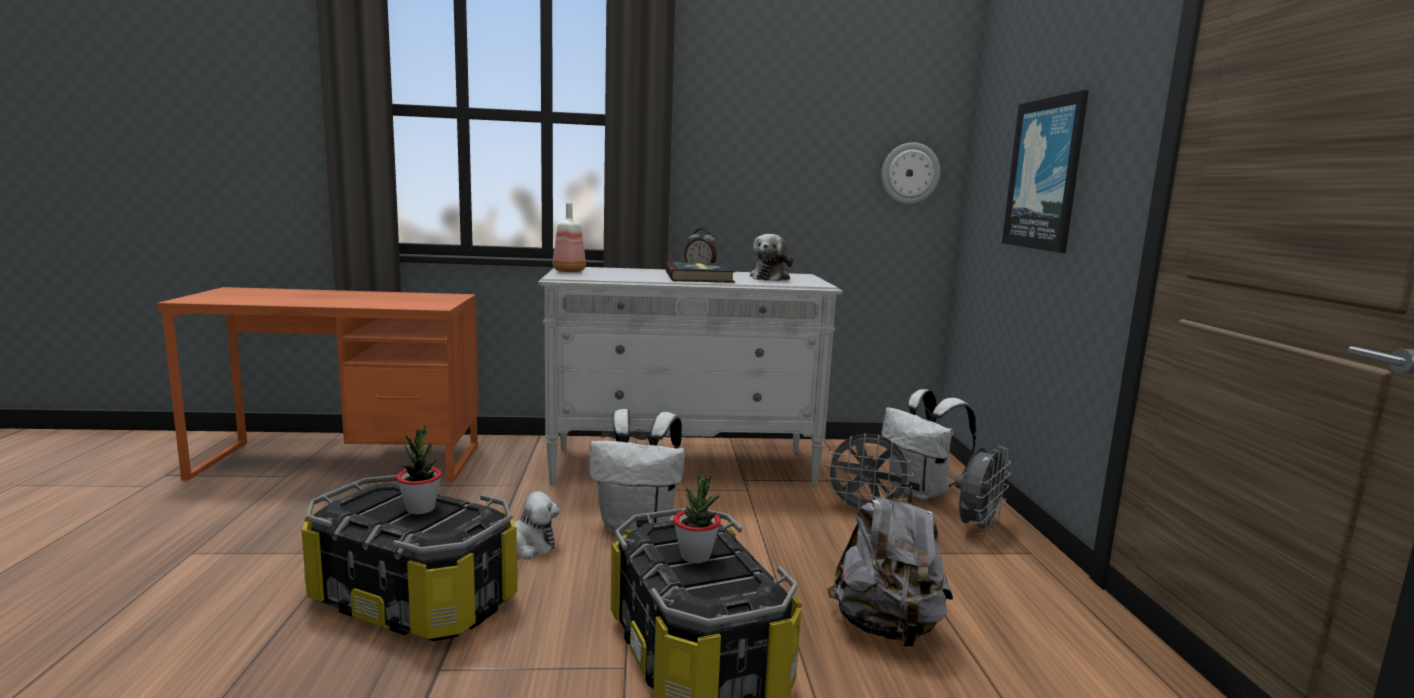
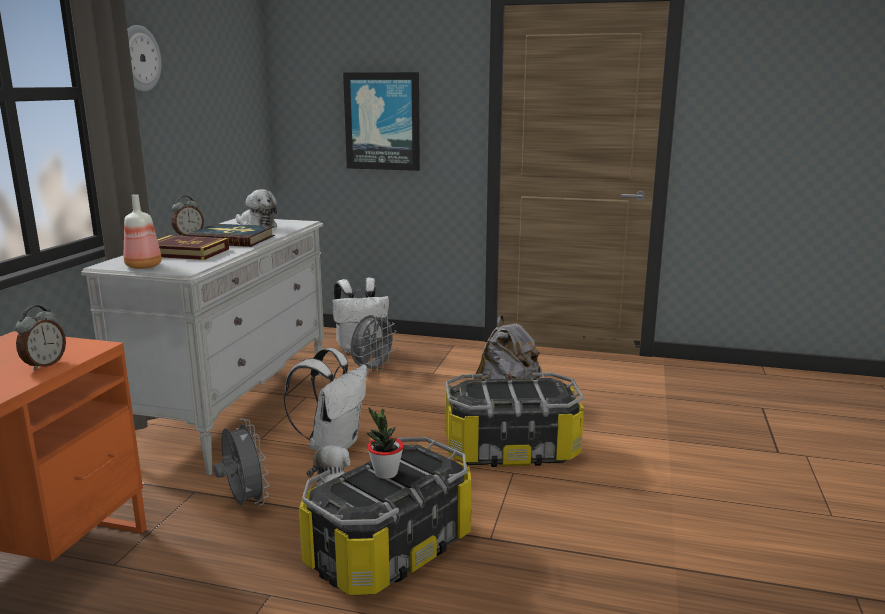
camera: 70 degrees left, 5 degrees up
(394, 304) = (44, 365): none -> alarm clock
(630, 273) = (186, 252): none -> book
(695, 556) = (509, 391): potted plant -> none
(910, 173) = (248, 121): wall clock -> wall clock (139, 58)
(976, 528) = (418, 348): grey fan -> grey fan (244, 502)

